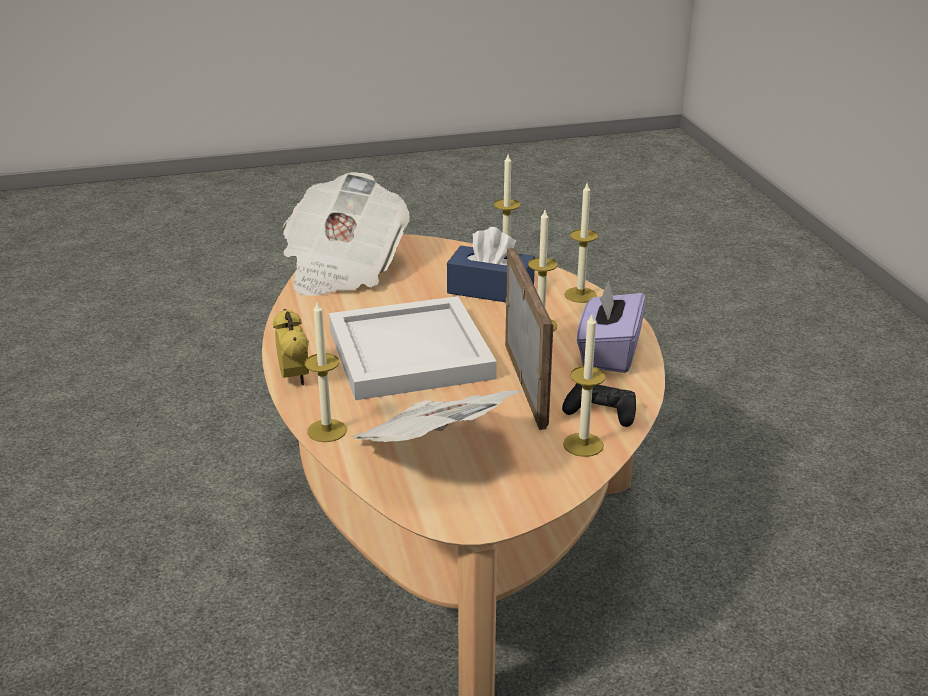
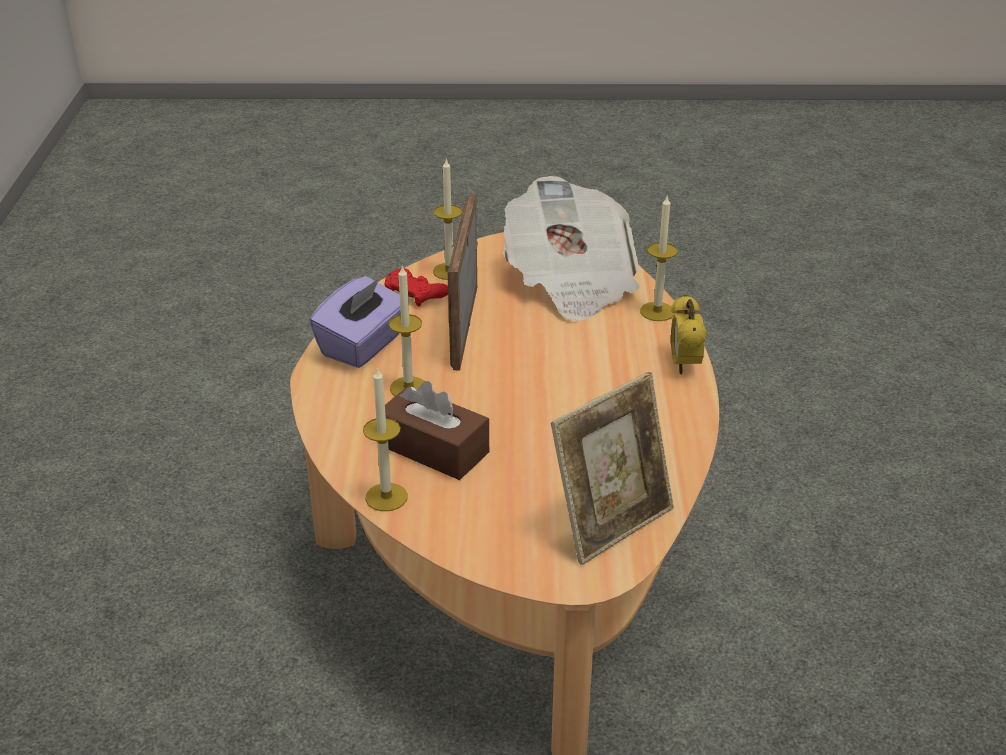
camera: 165 degrees left, 5 degrees up
(342, 268) = (611, 523): newspaper -> picture frame
(408, 355) = (564, 374): white tray -> none
(490, 290) = (434, 449): blue tissue box -> brown tissue box
(580, 295) = (333, 423): candle -> none
(601, 411) = (415, 293): black game controller -> red game controller

